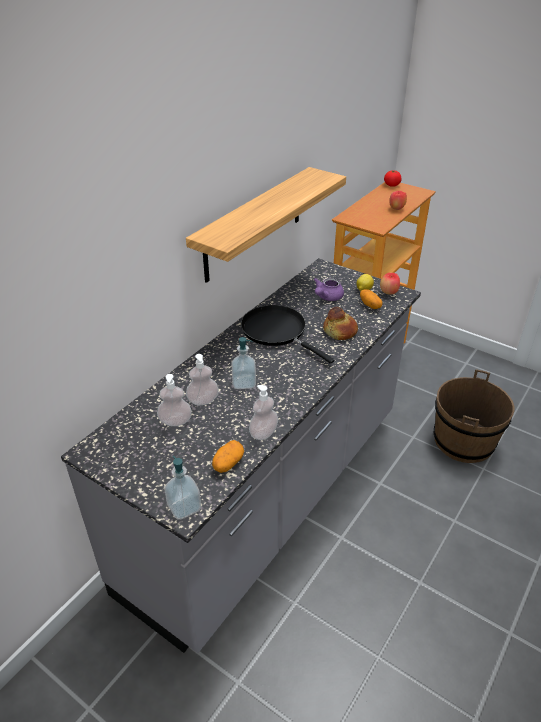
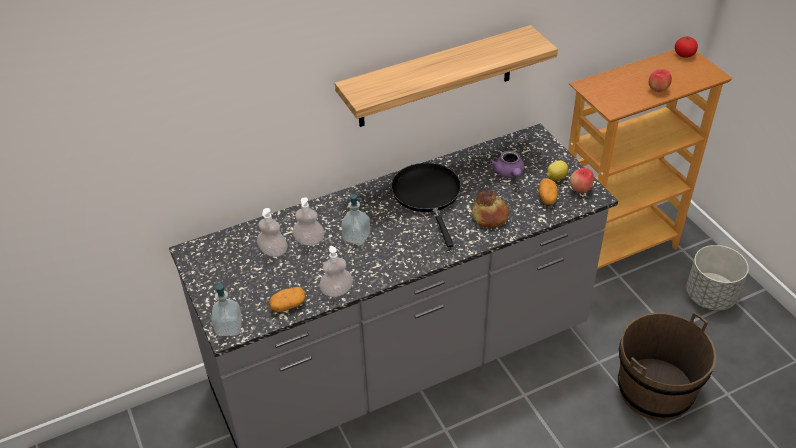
camera: 30 degrees right, 5 degrees up
(327, 297) = (509, 173): purple teapot -> purple teapot turned 75 degrees counterclockwise
(449, 365) = (711, 296): none -> grey planter

